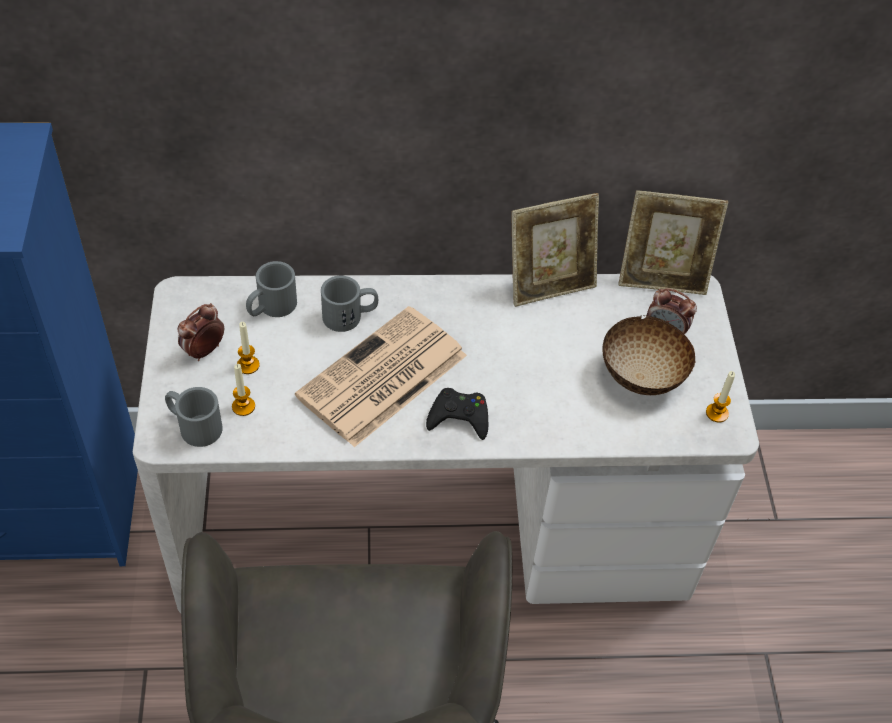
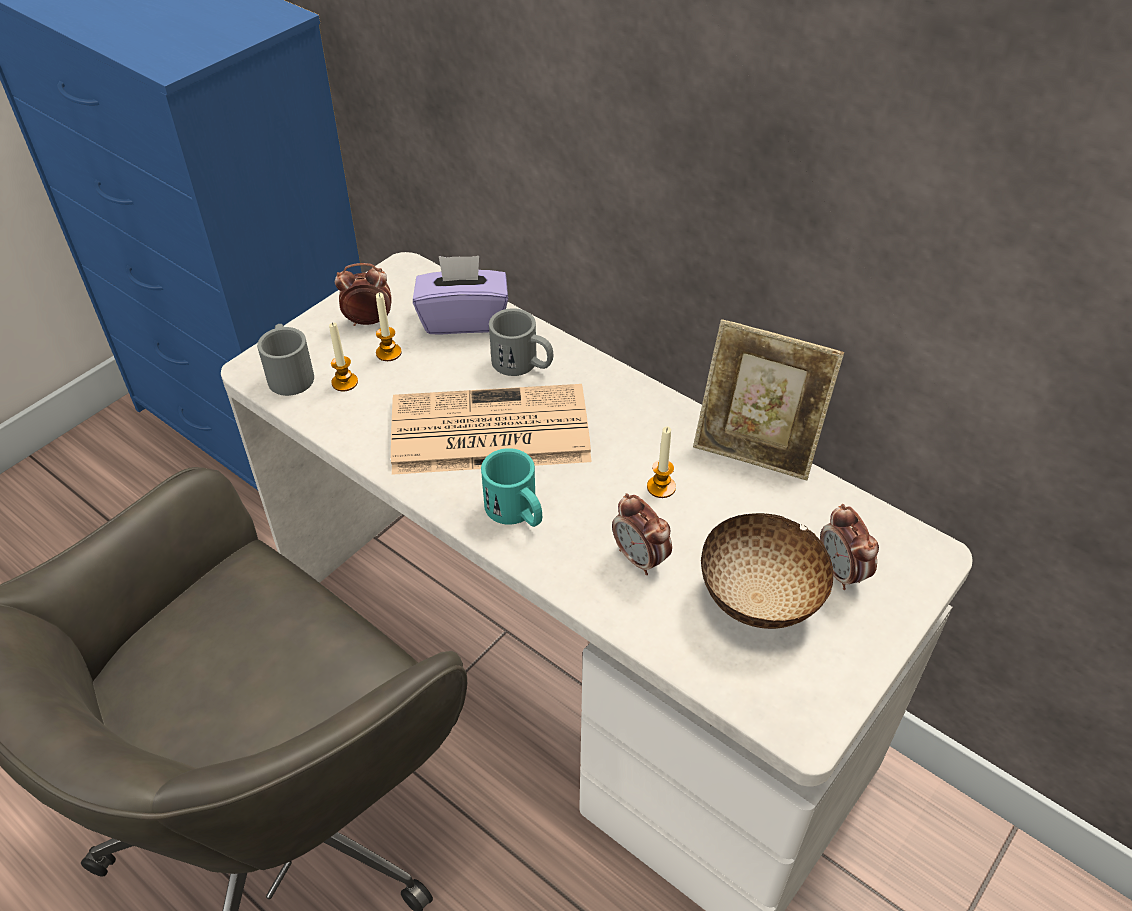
camera: 45 degrees right, 5 degrees down
(271, 307) = (463, 319): grey mug -> purple tissue box
(459, 417) = (517, 512): black game controller -> turquoise mug
(558, 397) = (640, 559): none -> alarm clock
(662, 278) = (900, 517): picture frame -> none
(717, 413) = (810, 698): candle -> candle (661, 487)

